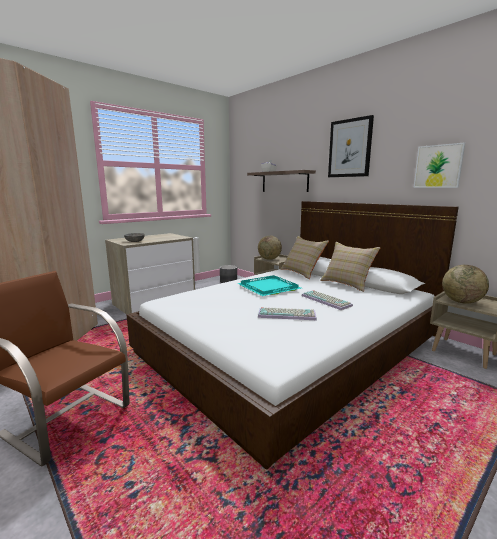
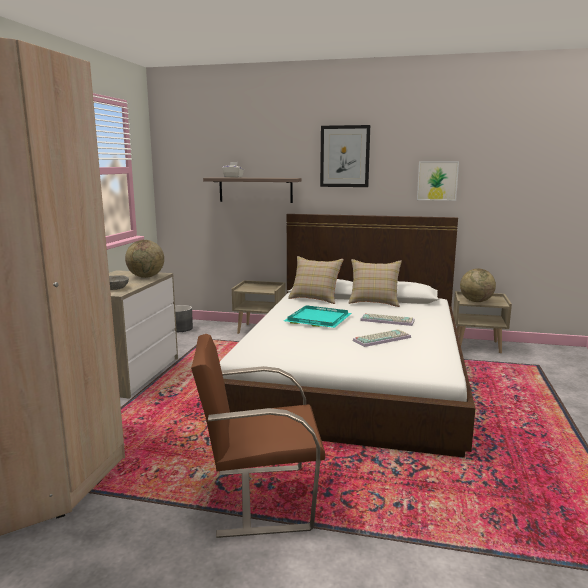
camera: 35 degrees left, 0 degrees up
(269, 259) = (251, 288): globe -> globe (146, 277)

